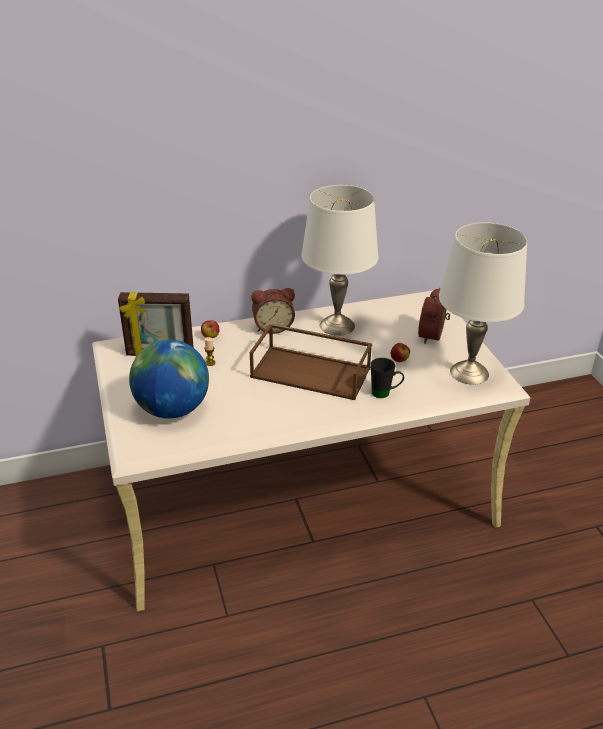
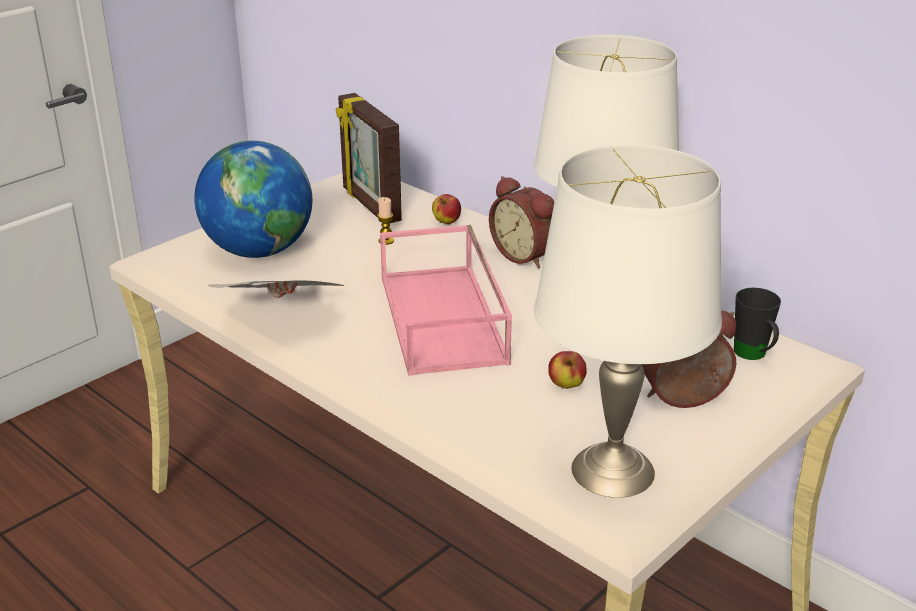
camera: 60 degrees right, 5 degrees down
(259, 422) = (282, 316): none -> newspaper
(312, 372) = (444, 319): brown tray -> pink tray
(385, 393) = (454, 398): black mug -> black mug (754, 356)

